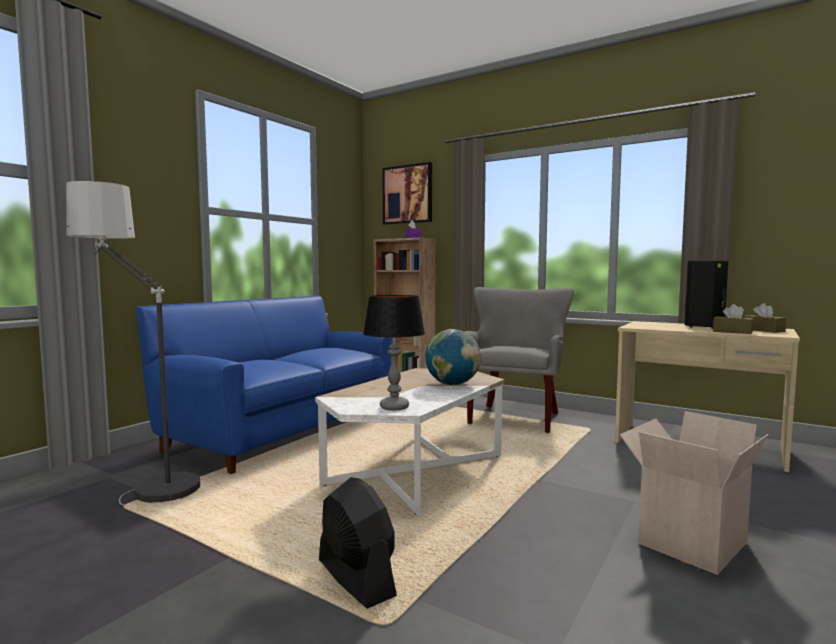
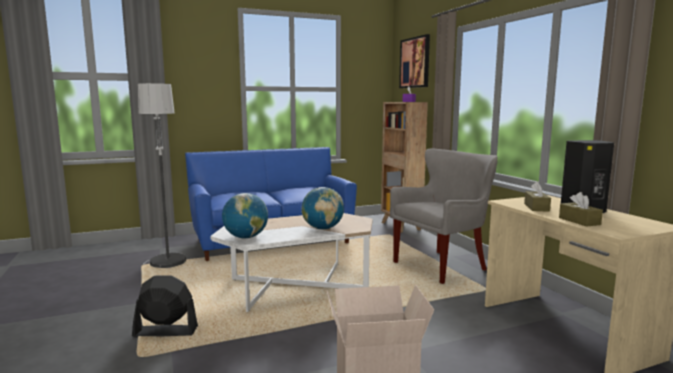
camera: 35 degrees right, 5 degrees up
(355, 578) = (165, 332): black fan -> black fan turned 90 degrees counterclockwise
(394, 407) = (246, 237): table lamp -> globe
(763, 330) = (630, 224): brown tissue box -> brown tissue box (536, 207)

